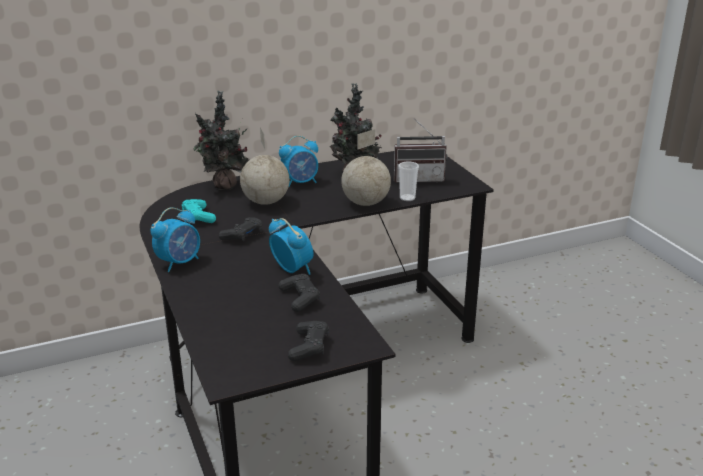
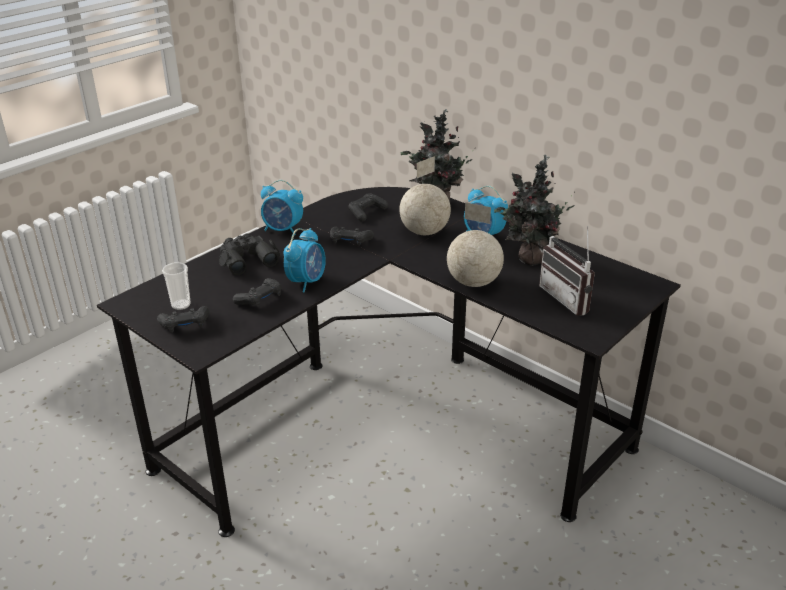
camera: 65 degrees right, 5 degrees up
(198, 217) = (367, 212): turquoise game controller -> black game controller
(215, 292) = (247, 259): none -> black binoculars
(407, 198) = (511, 303): cup -> cup (181, 305)

